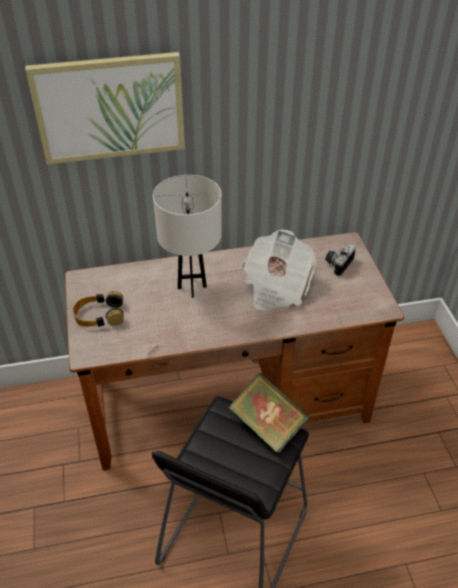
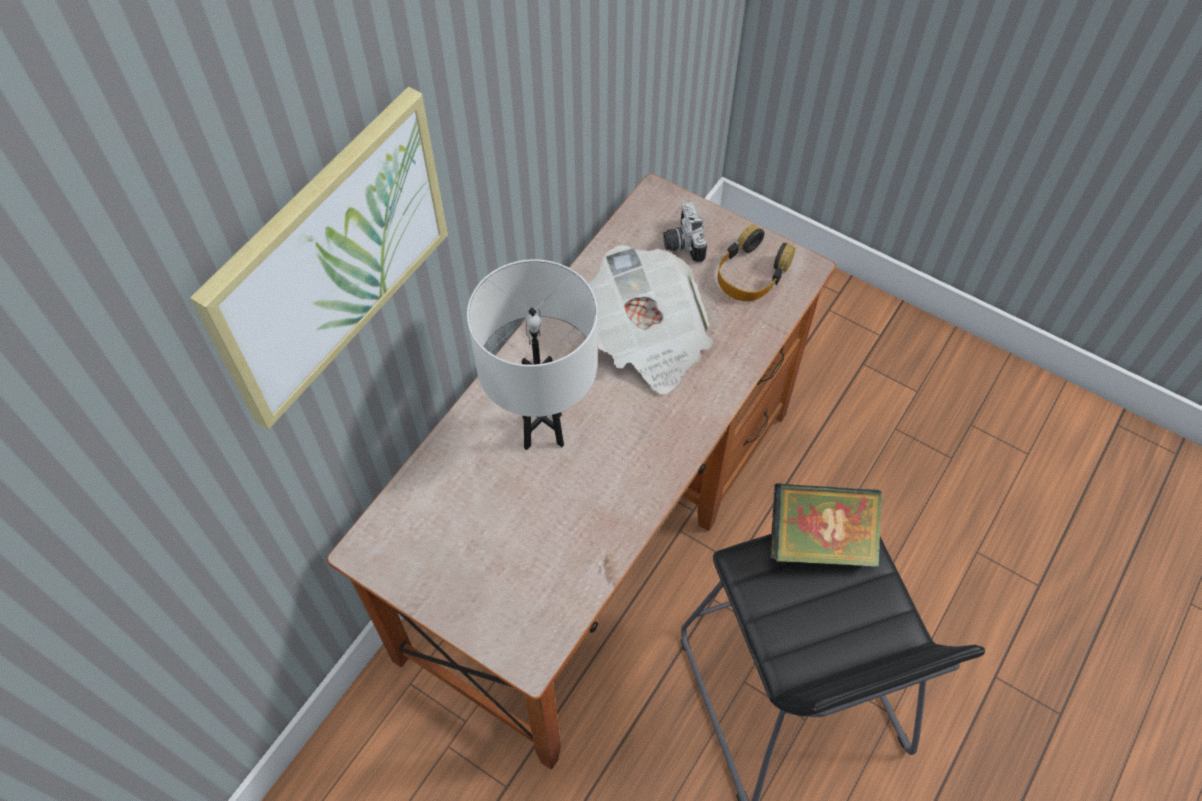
camera: 45 degrees left, 15 degrees up
(99, 315) = (471, 584): headphones -> headphones (751, 273)

